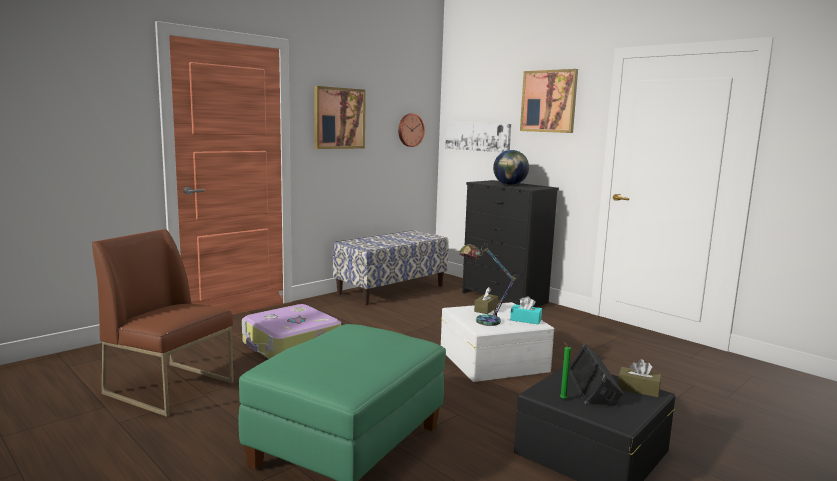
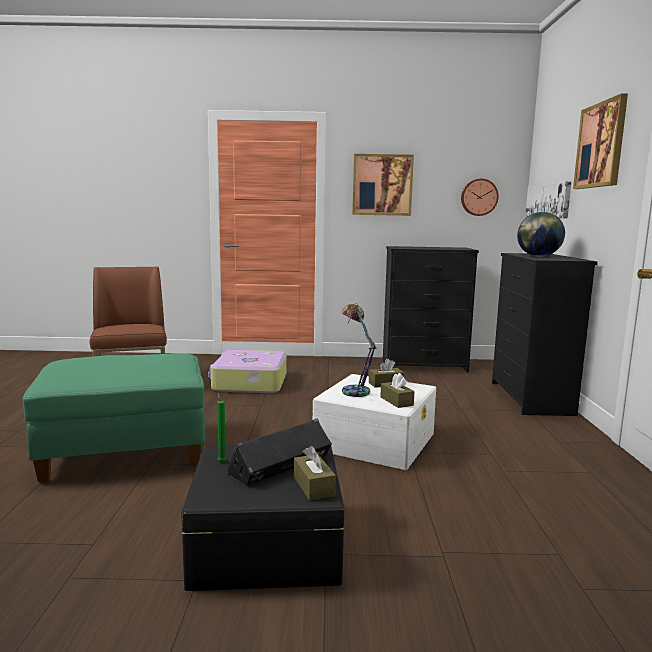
camera: 45 degrees right, 0 degrees up
(391, 289) = (425, 365): bench -> black dresser
(525, 320) = (396, 401): turquoise tissue box -> brown tissue box

